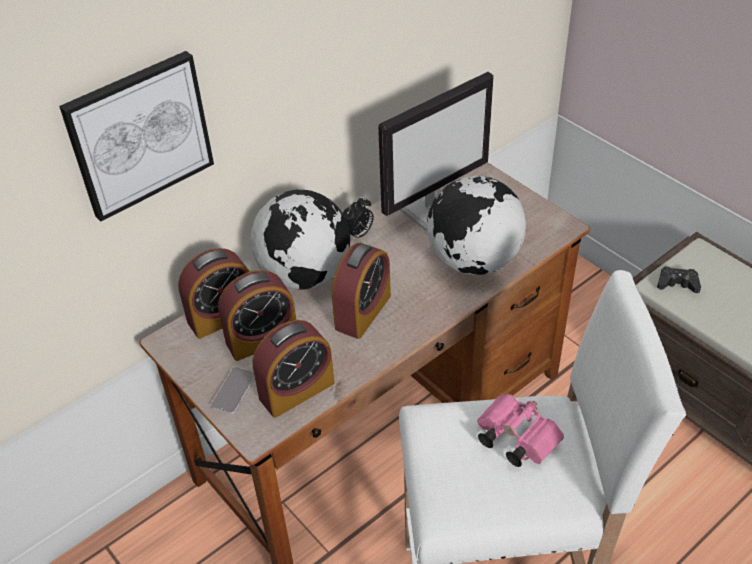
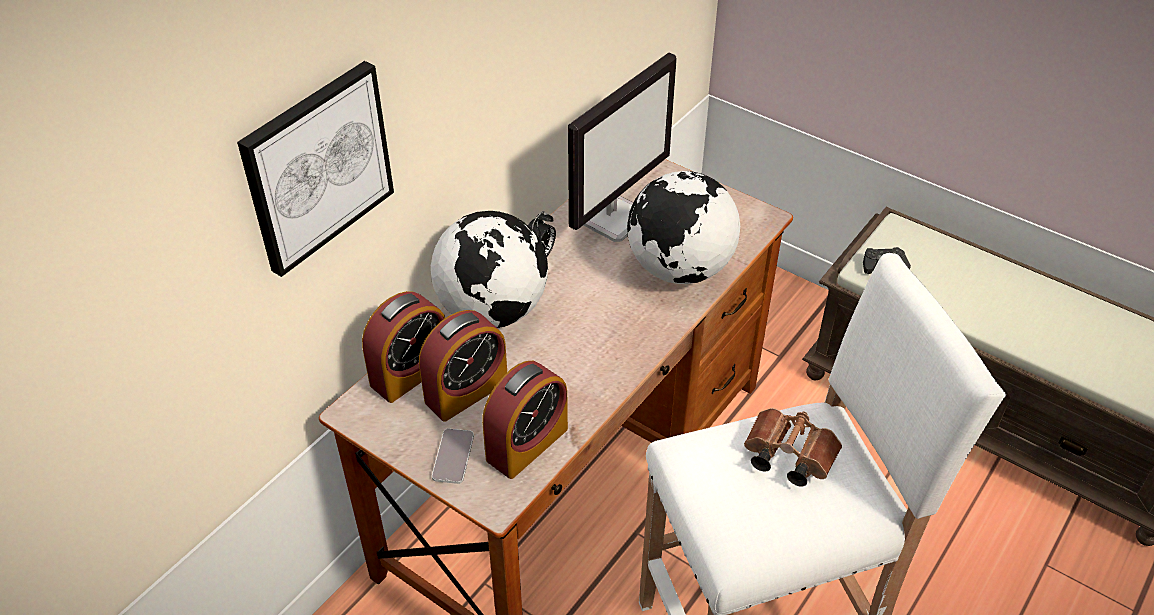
camera: 15 degrees left, 0 degrees up
(363, 312) = (574, 343): alarm clock -> none
(514, 438) = (786, 456): pink binoculars -> brown binoculars

